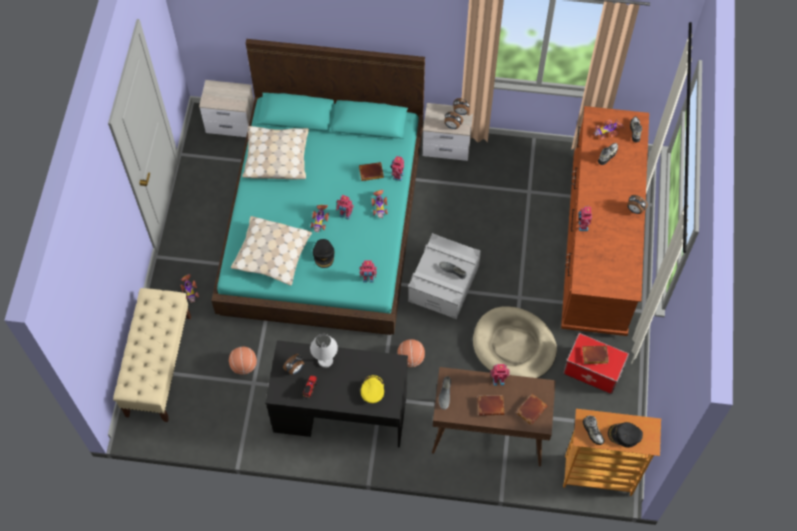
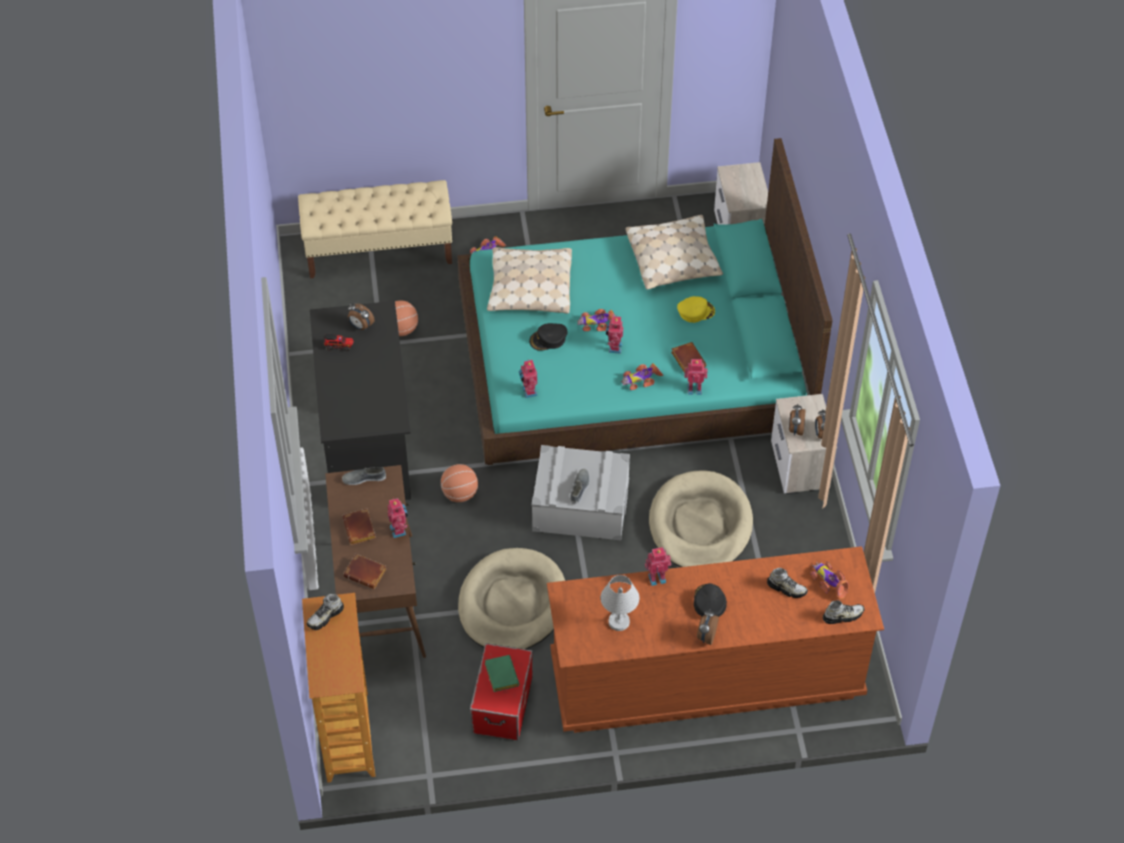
camera: 75 degrees right, 10 degrees down
(325, 360) = (380, 352): white table lamp -> white table lamp (619, 621)
(372, 390) = (352, 406): yellow cap -> yellow cap (695, 311)
(479, 216) = (700, 525): none -> beige dog bed
(594, 356) = (500, 674): brown book -> green book
(624, 435) = (329, 653): black cap -> black cap (709, 602)

